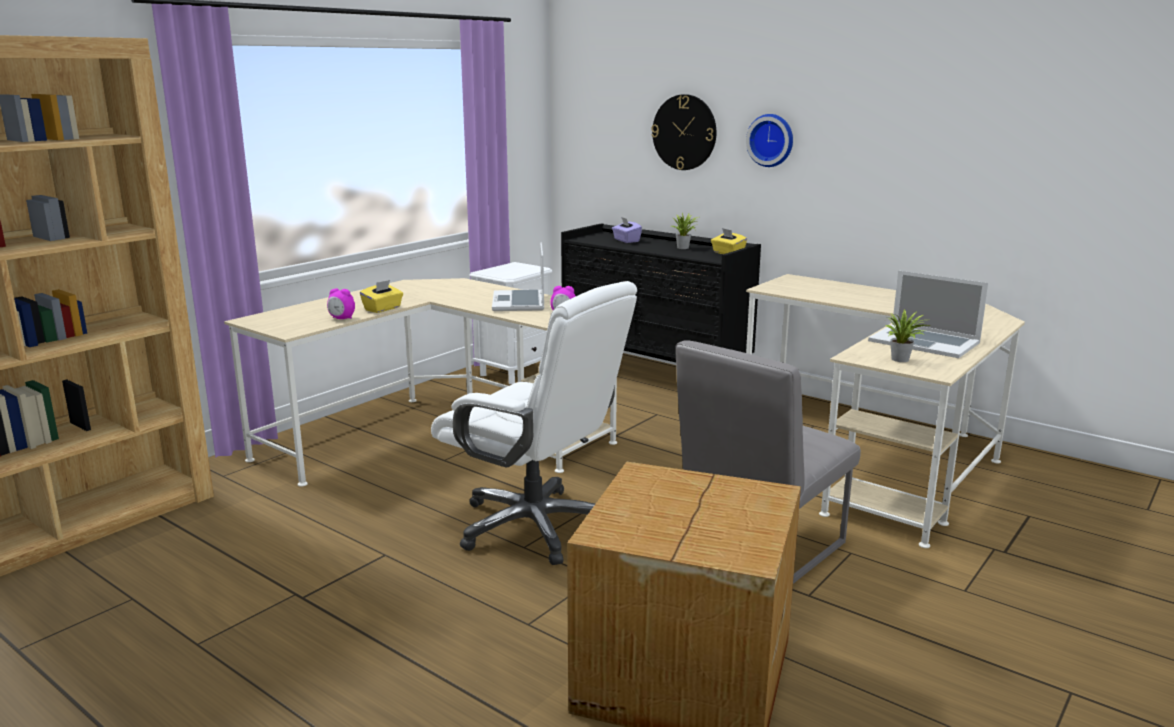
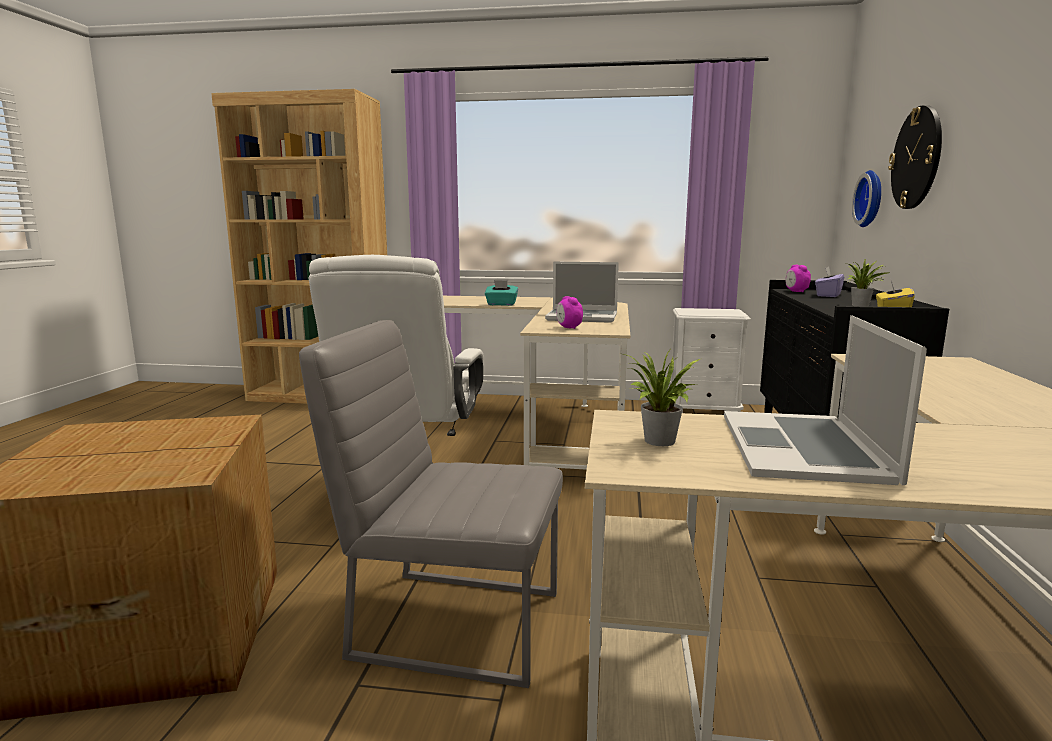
camera: 60 degrees right, 5 degrees down
(342, 318) = (462, 303): alarm clock -> alarm clock (796, 291)
(383, 309) = (501, 304): yellow tissue box -> turquoise tissue box
(520, 303) = (583, 317): laptop -> laptop turned 135 degrees counterclockwise
(771, 140) = (987, 148): wall clock -> wall clock (872, 199)

